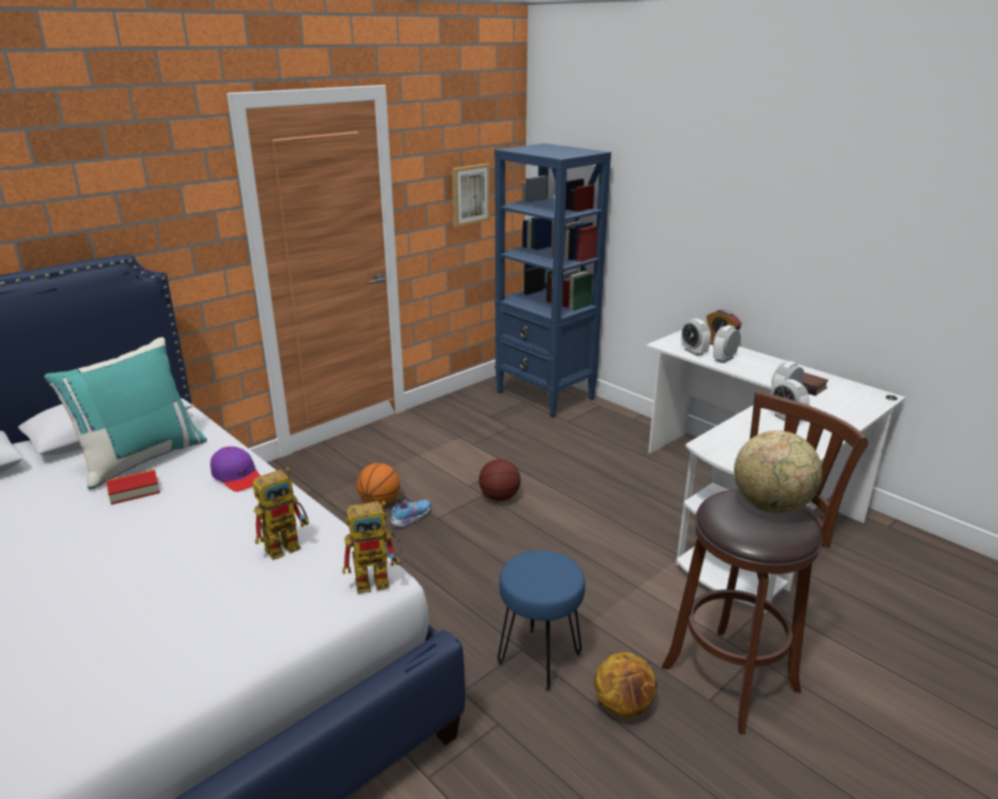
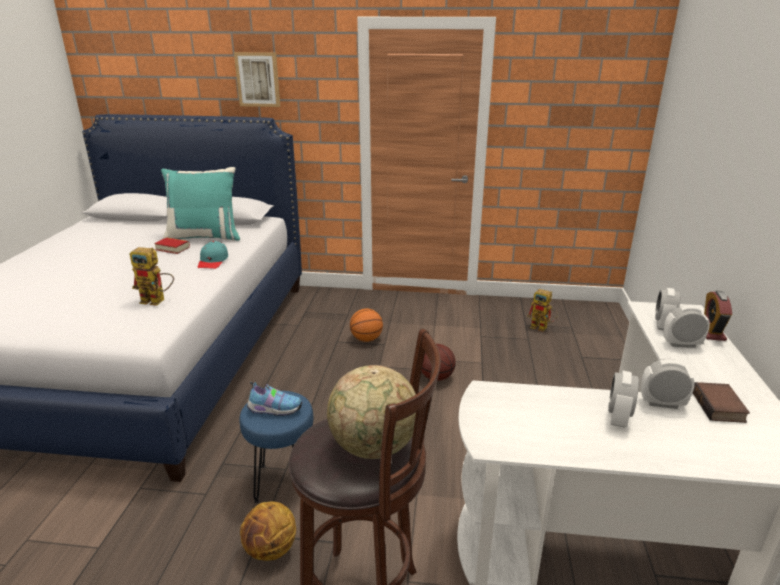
camera: 50 degrees right, 0 degrees up
(237, 476) = (213, 261): purple cap -> turquoise cap
(380, 580) = (144, 338): toy robot -> toy robot (542, 327)
(410, 519) = (364, 358): shoe -> shoe (274, 409)
(470, 194) = (577, 125): picture -> picture (258, 79)
(545, 396) = (596, 331): blue bookcase -> none

